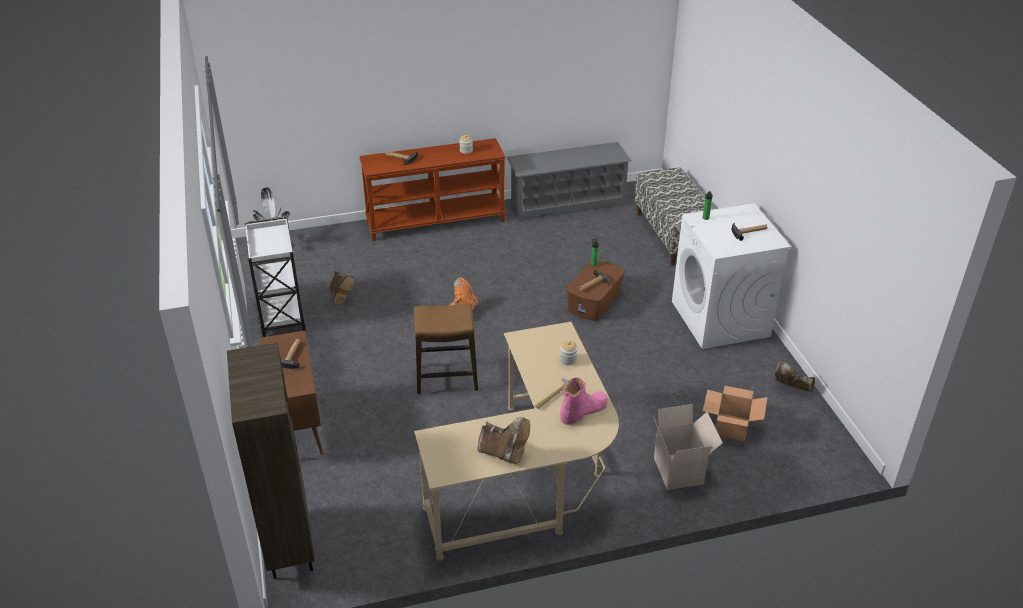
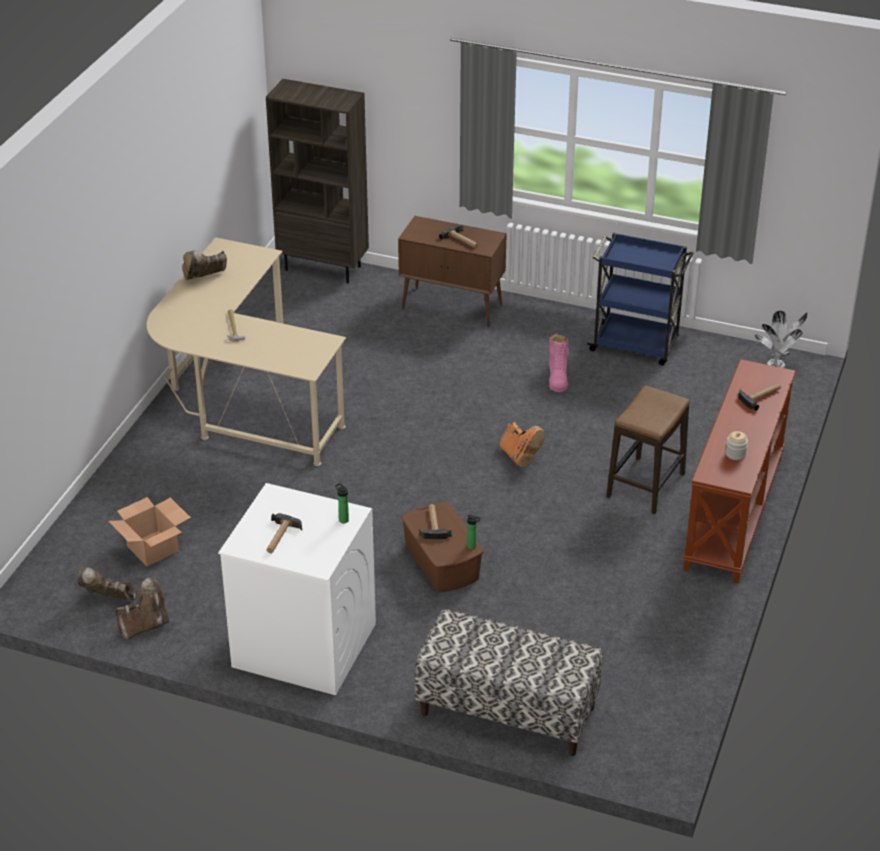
camera: 125 degrees right, 0 degrees up
(281, 314) = (636, 345): white cart -> blue cart
(341, 297) = (632, 389): brown boot -> brown boot (108, 599)
(447, 378) = (426, 407): stool -> stool (645, 486)
(567, 203) = (680, 650): grey shoe rack -> none
(568, 359) = (266, 354): jar -> none
(583, 411) = (197, 333): pink boot -> pink boot (557, 377)
(680, 471) = (147, 485): cardboard box -> none

